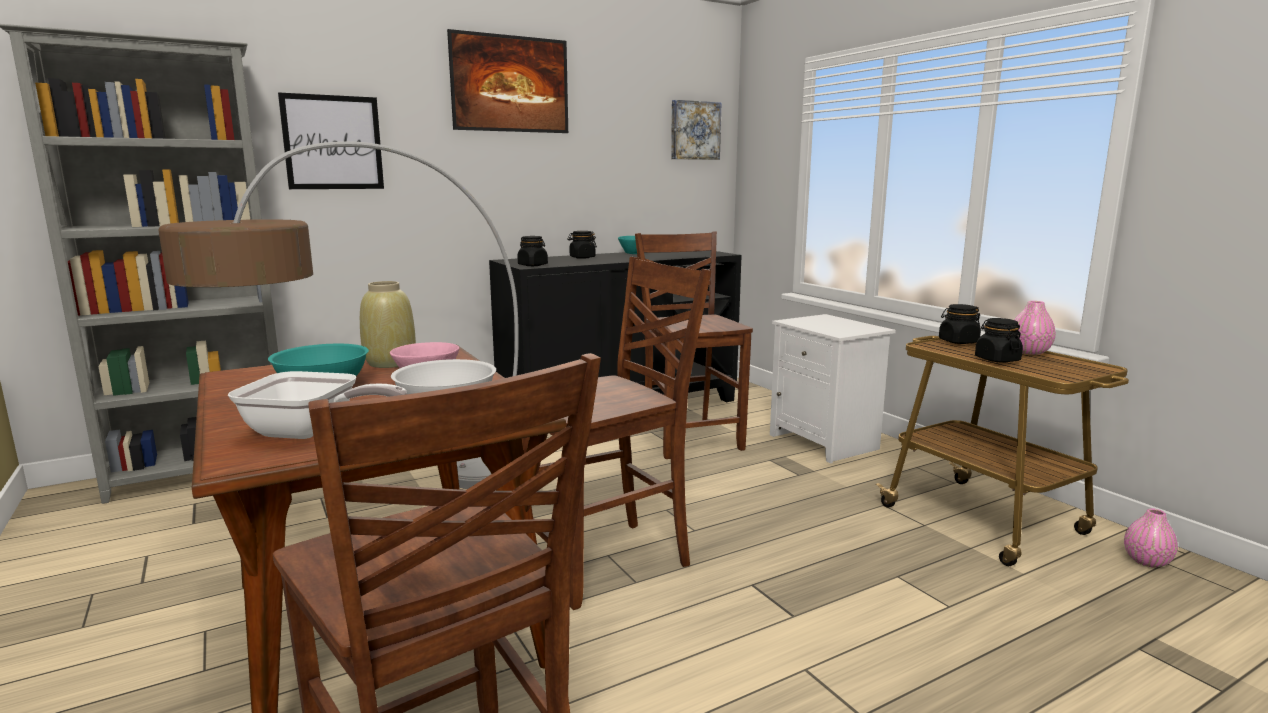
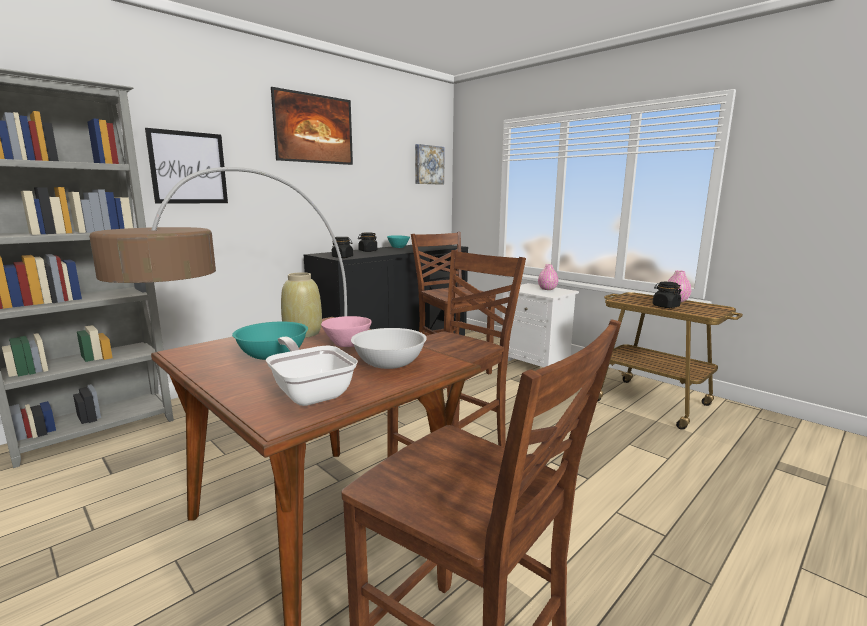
camera: 15 degrees left, 0 degrees up
(311, 432) = (310, 392): frying pan -> frying pan turned 120 degrees counterclockwise
(958, 341) = (632, 296): black jar -> none
(1146, 561) = (746, 417): pink vase -> pink vase (547, 289)

